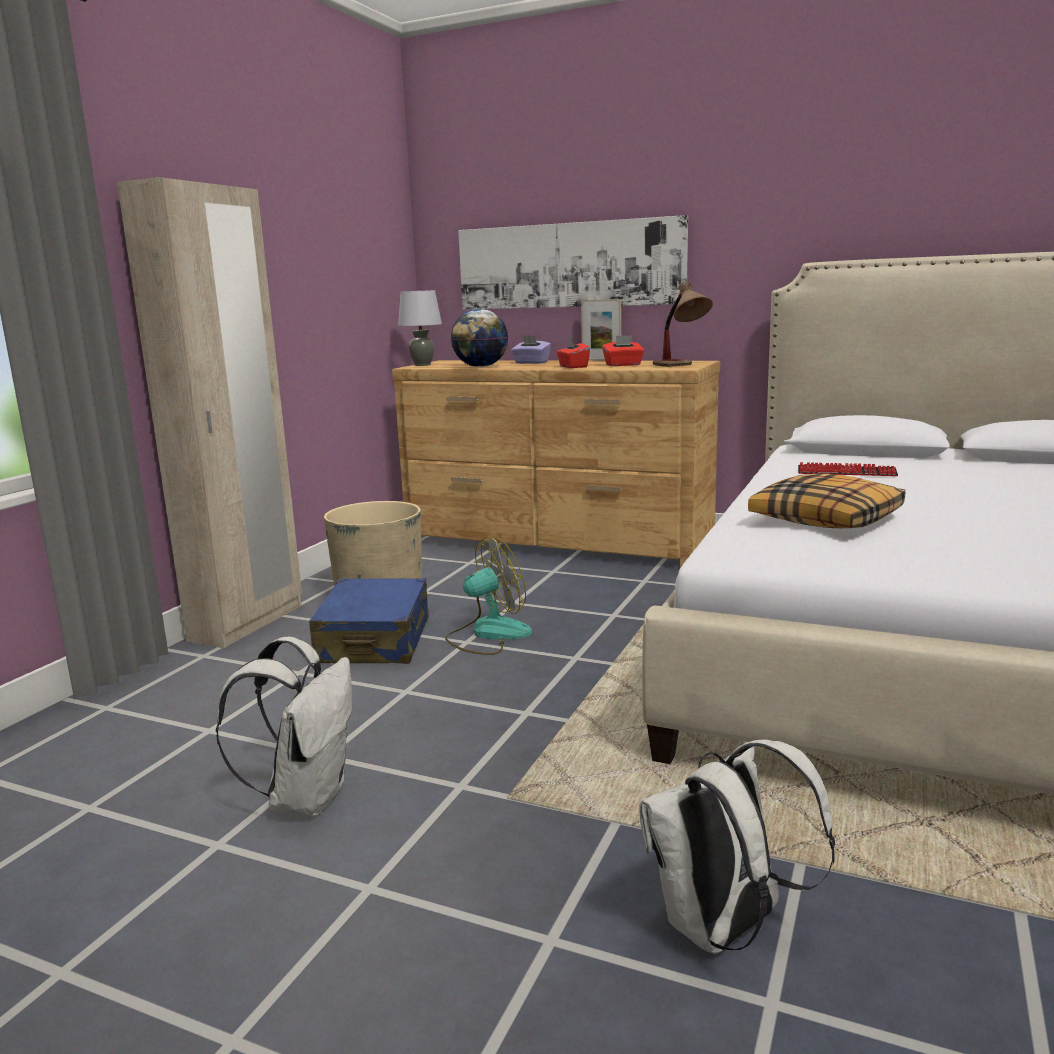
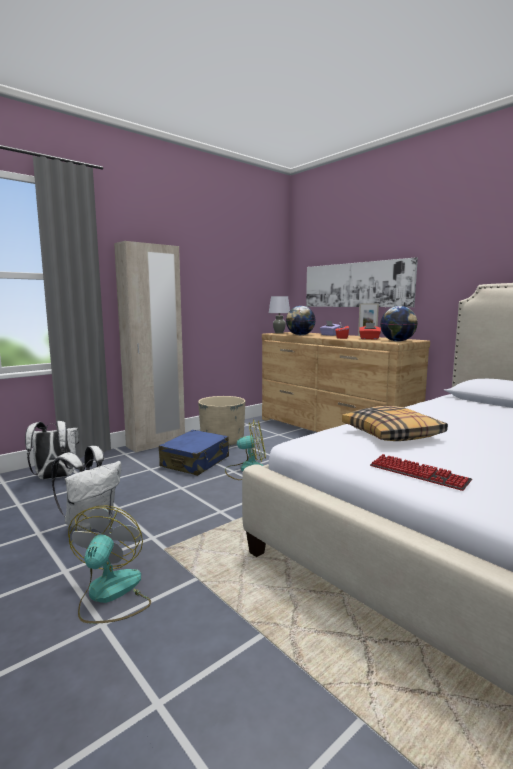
camera: 25 degrees right, 5 degrees down
(507, 895) = (110, 595): none -> fan
(682, 366) = (397, 341): table lamp -> globe
(724, 930) = (181, 653): white backpack -> white backpack (55, 478)
(846, 472) = (461, 412): keyboard -> keyboard (418, 474)

